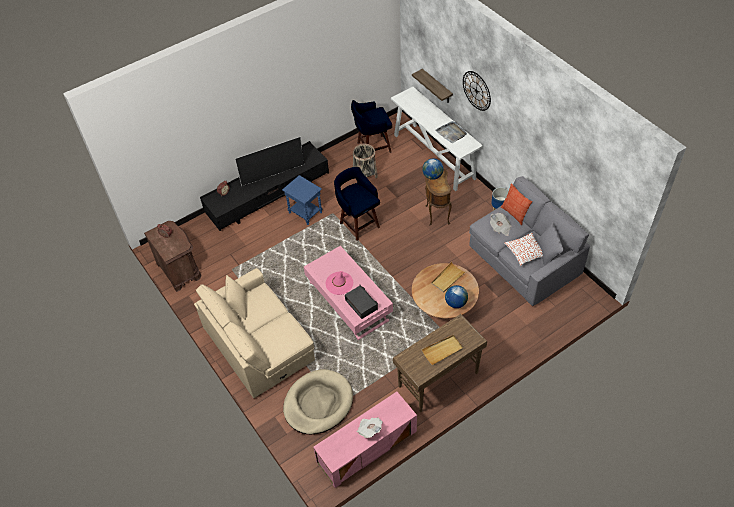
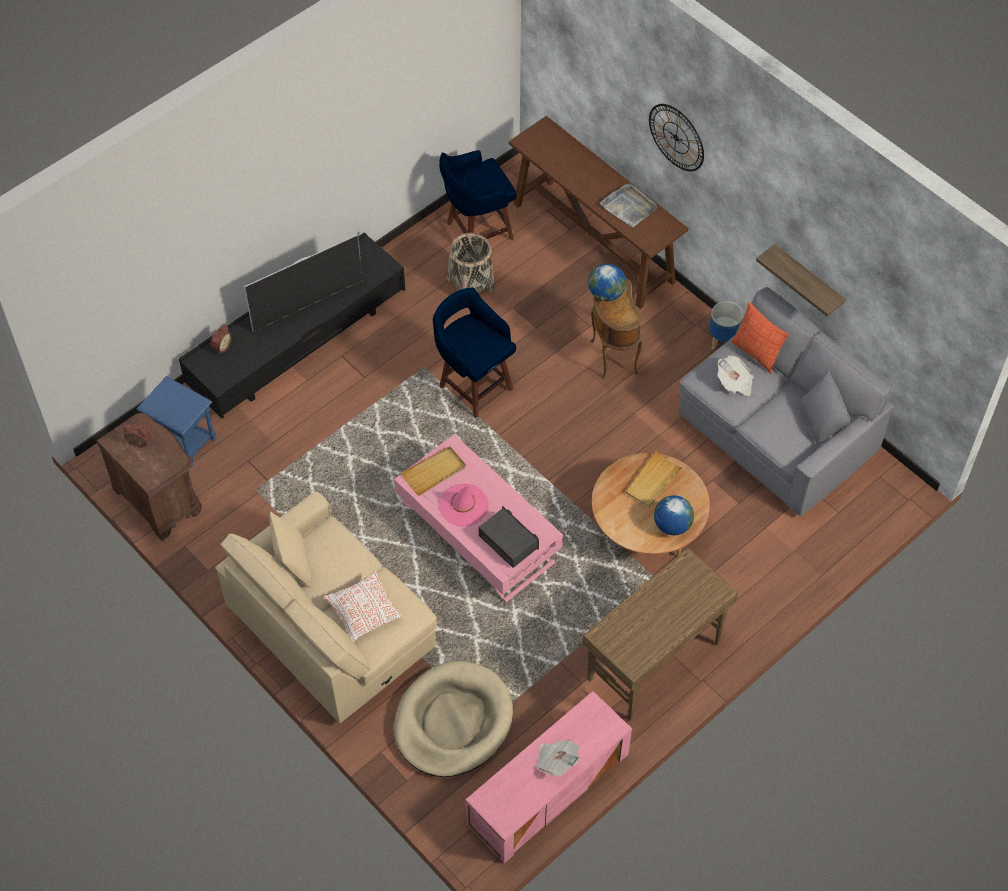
camera: 10 degrees left, 5 degrees up
(305, 212) = (373, 368): blue side table -> blue side table (184, 441)
(434, 157) = (594, 243): white console table -> brown console table
(437, 87) = (596, 122): shelf -> shelf (807, 280)
(442, 350) = (665, 616): beige tray -> beige tray (434, 472)
(525, 252) = (782, 425): white pillow -> white pillow (364, 612)

